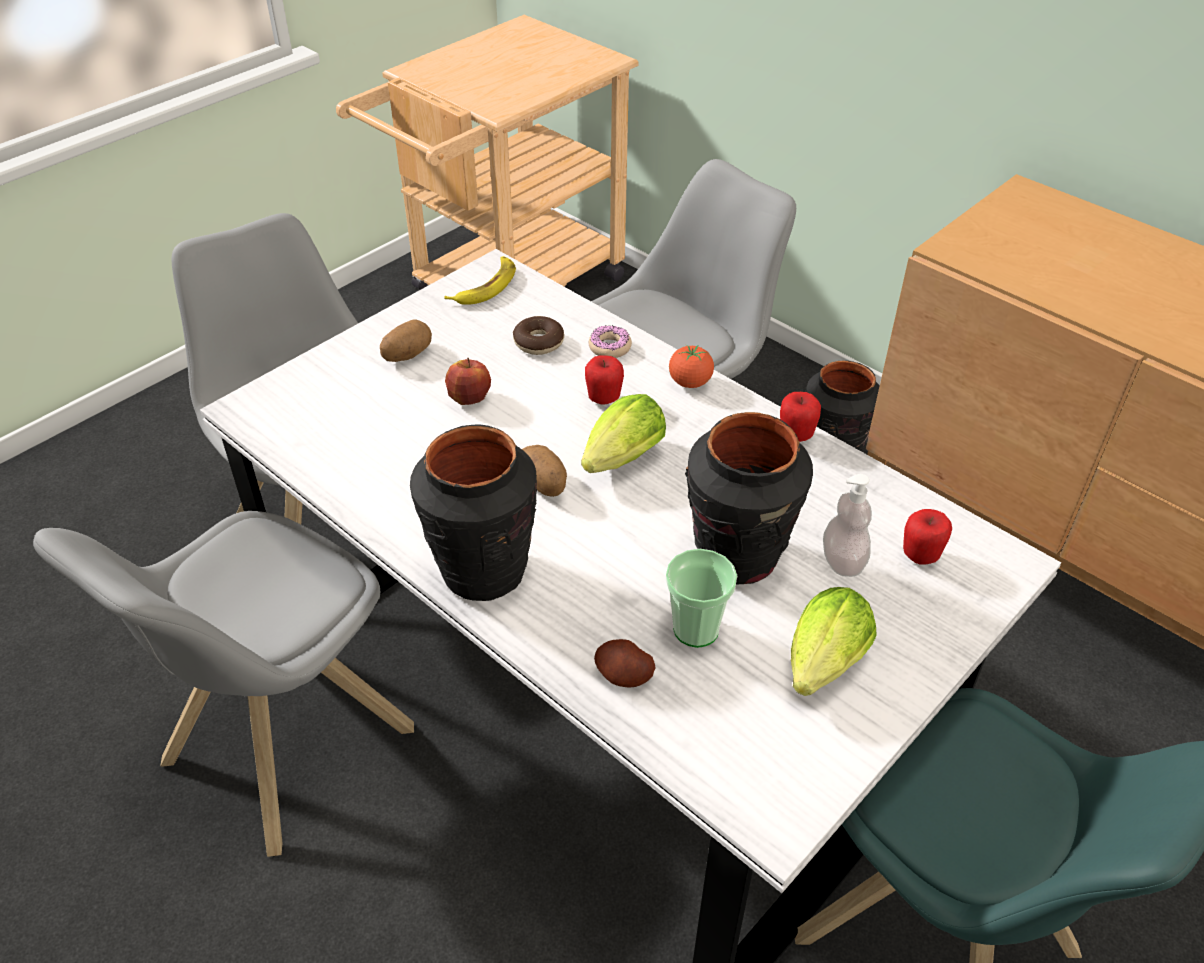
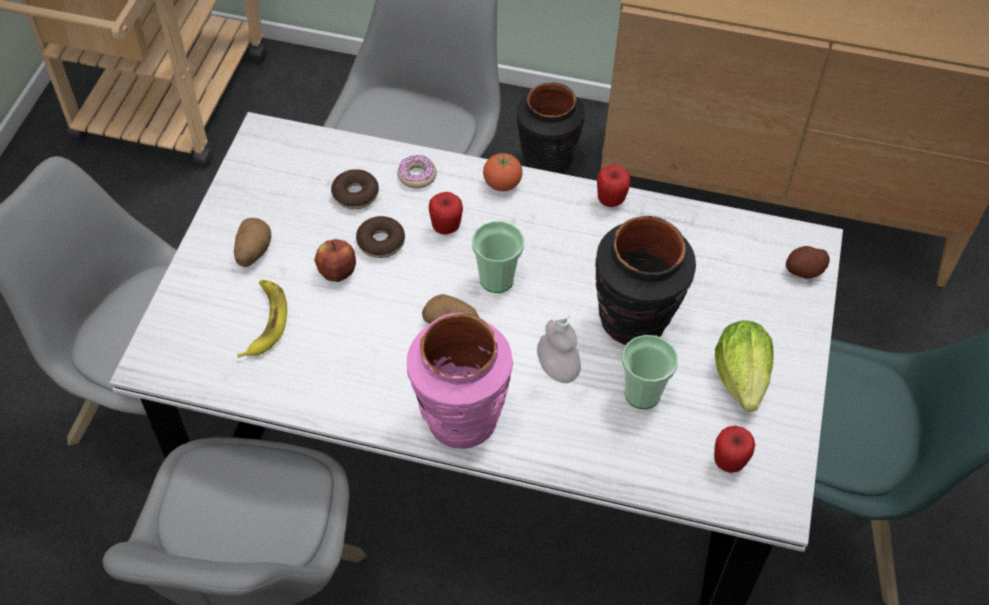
camera: 30 degrees left, 10 degrees up
(483, 571) = (461, 419): black vase -> pink vase
(486, 286) = (269, 155): banana -> banana (264, 321)
(530, 389) = (381, 242): none -> donut
(619, 462) = (497, 279): lettuce -> cup
(623, 675) = (617, 453): potato -> potato (804, 271)
(842, 561) = (706, 293): soap dispenser -> soap dispenser (557, 368)
(920, 556) = (753, 265): apple -> apple (729, 462)

